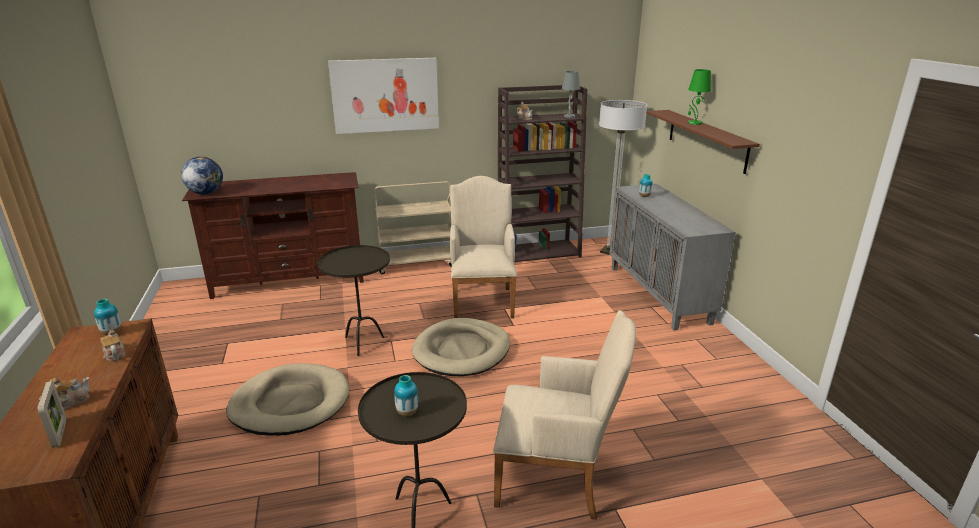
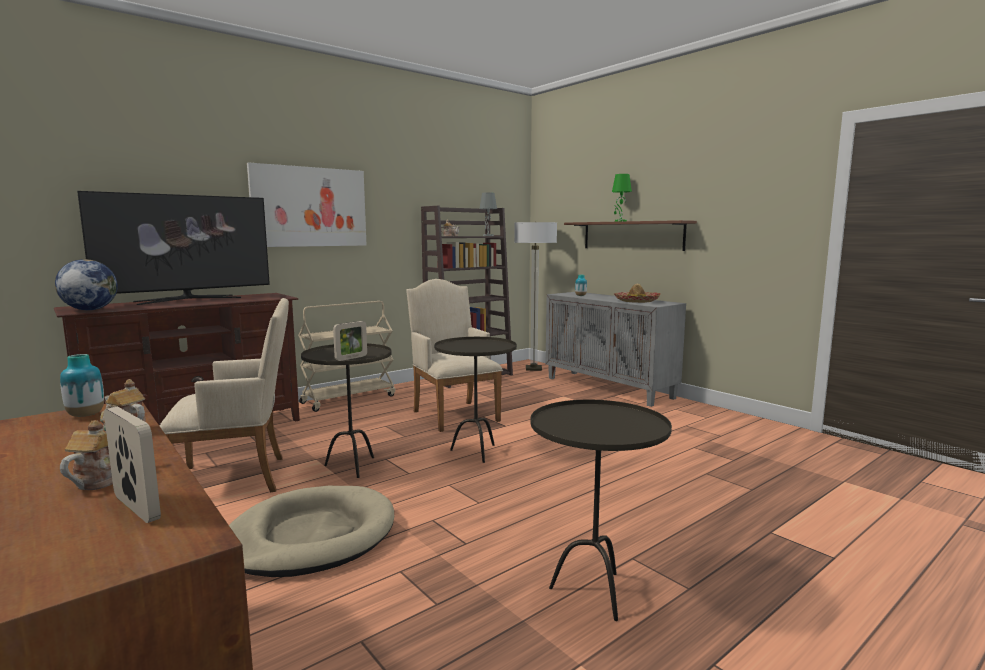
camera: 25 degrees left, 15 degrees down
(280, 180) = (188, 299): none -> television
(350, 268) = (351, 358): none -> picture frame
(407, 412) = (601, 428): vase -> none
(462, 351) = (476, 452): beige dog bed -> brown side table
(556, 480) = (692, 525): beige armchair -> beige armchair (239, 478)
(685, 219) = (636, 301): none -> hat

